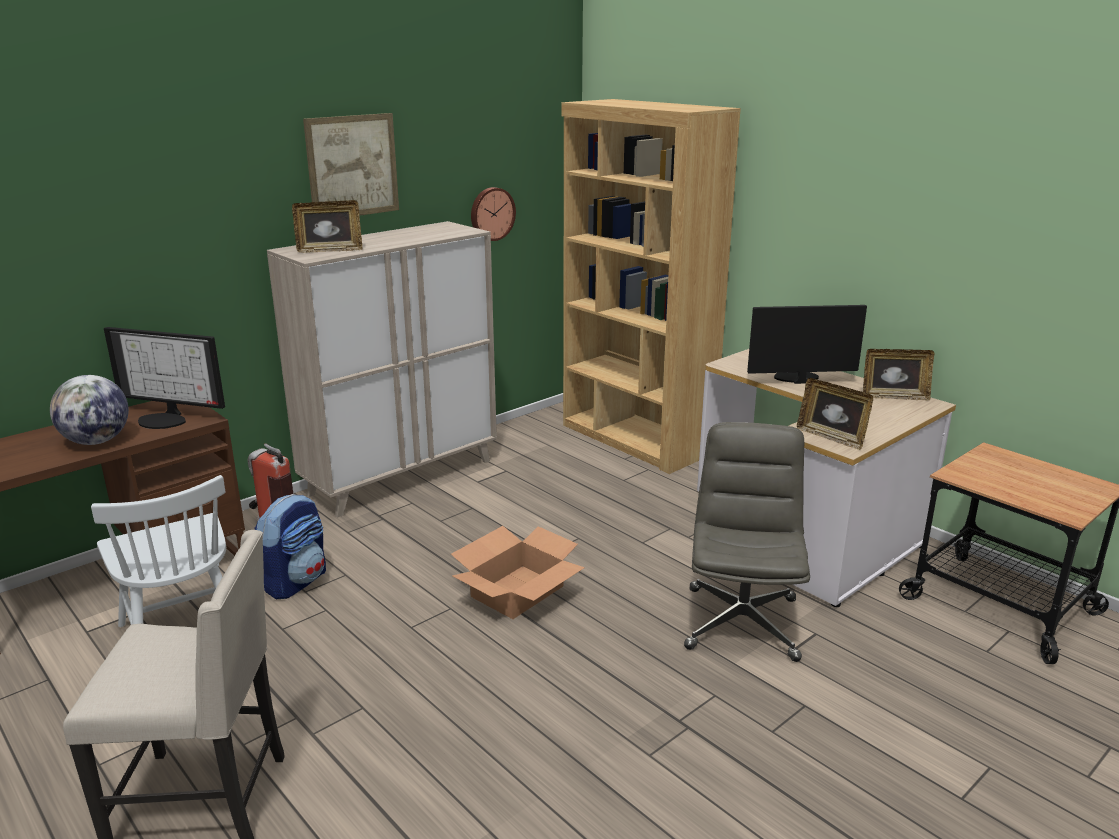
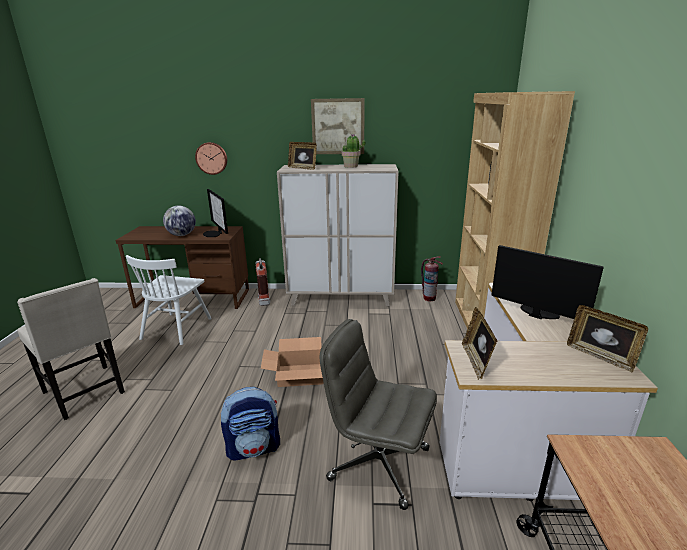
camera: 45 degrees right, 0 degrees up
(296, 581) = (237, 325): backpack -> backpack (254, 448)
(398, 235) = (351, 166): none -> potted plant
(491, 213) = (430, 163): wall clock -> wall clock (212, 158)
(525, 432) = (429, 298): none -> fire extinguisher
(741, 622) = (378, 463): grey office chair -> grey office chair turned 120 degrees counterclockwise

